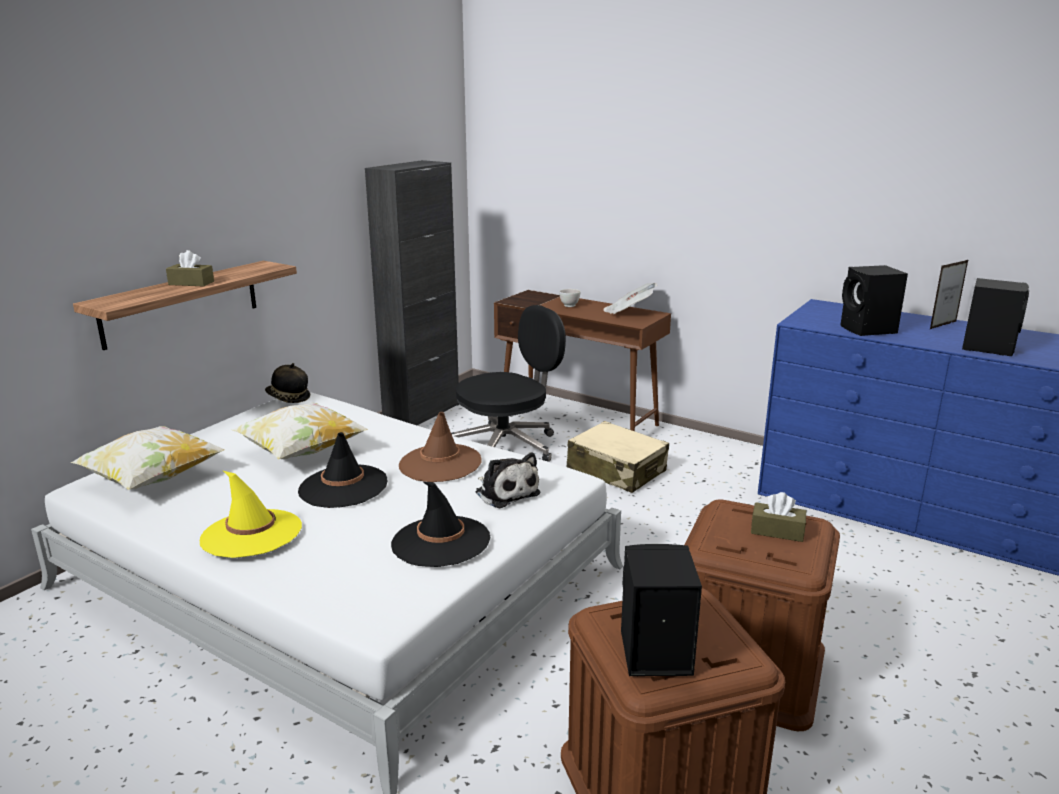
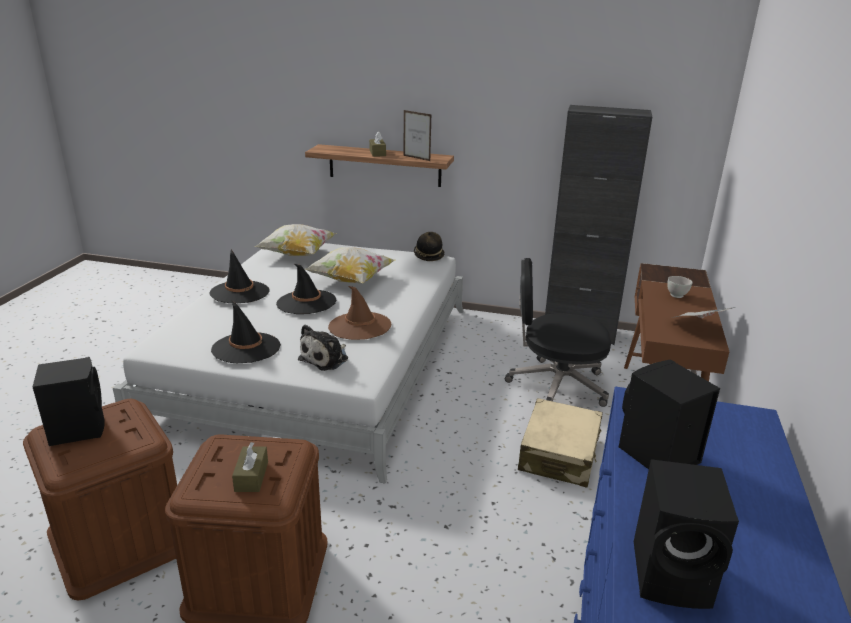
camera: 70 degrees right, 5 degrees up
(251, 534) = (240, 292): yellow hat -> black hat
(507, 446) = (555, 385): black office chair -> black office chair turned 150 degrees clockwise
(943, 325) = (765, 534): picture frame -> picture frame (416, 158)

